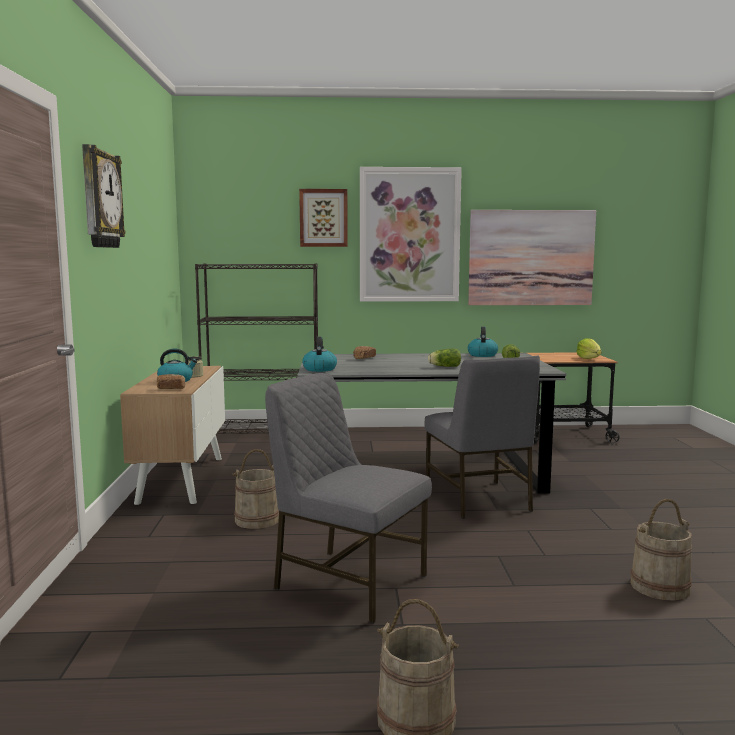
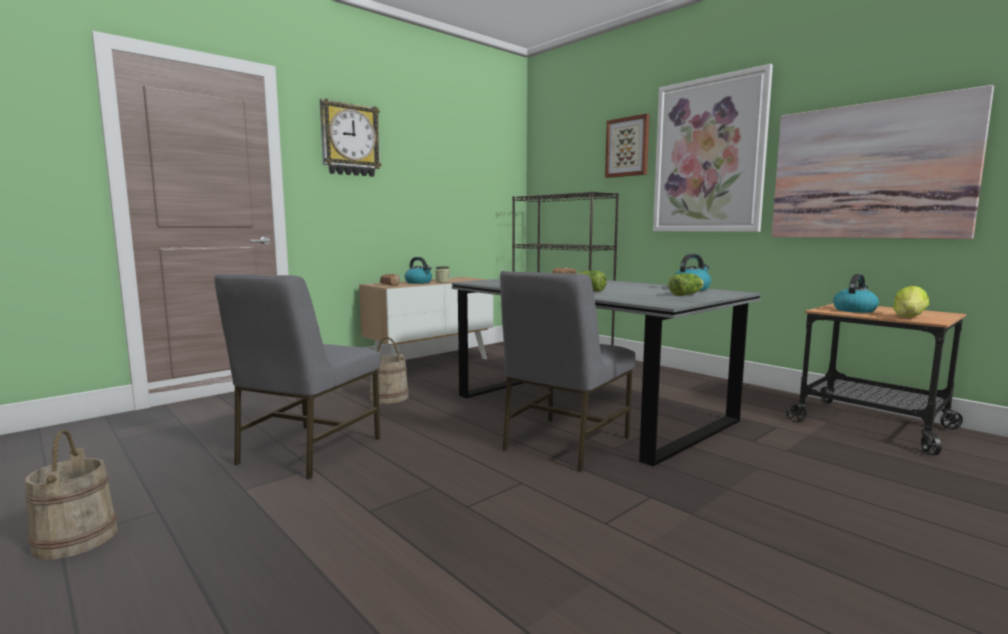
camera: 50 degrees right, 0 degrees up
(319, 369) = (487, 281): kettle -> kettle (854, 310)
(348, 582) = (307, 451): grey chair -> grey chair turned 150 degrees counterclockwise
(660, 587) = (462, 596): beige bucket -> none

